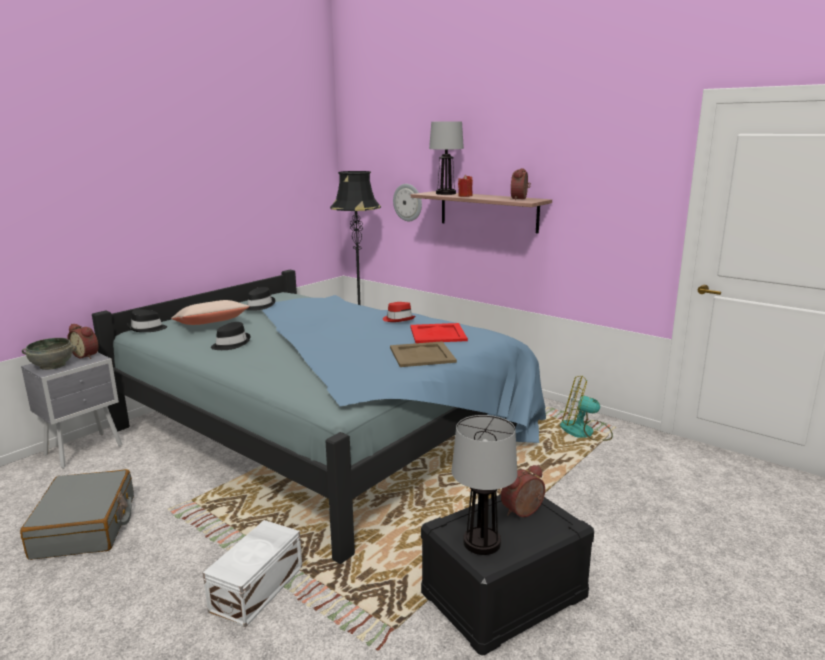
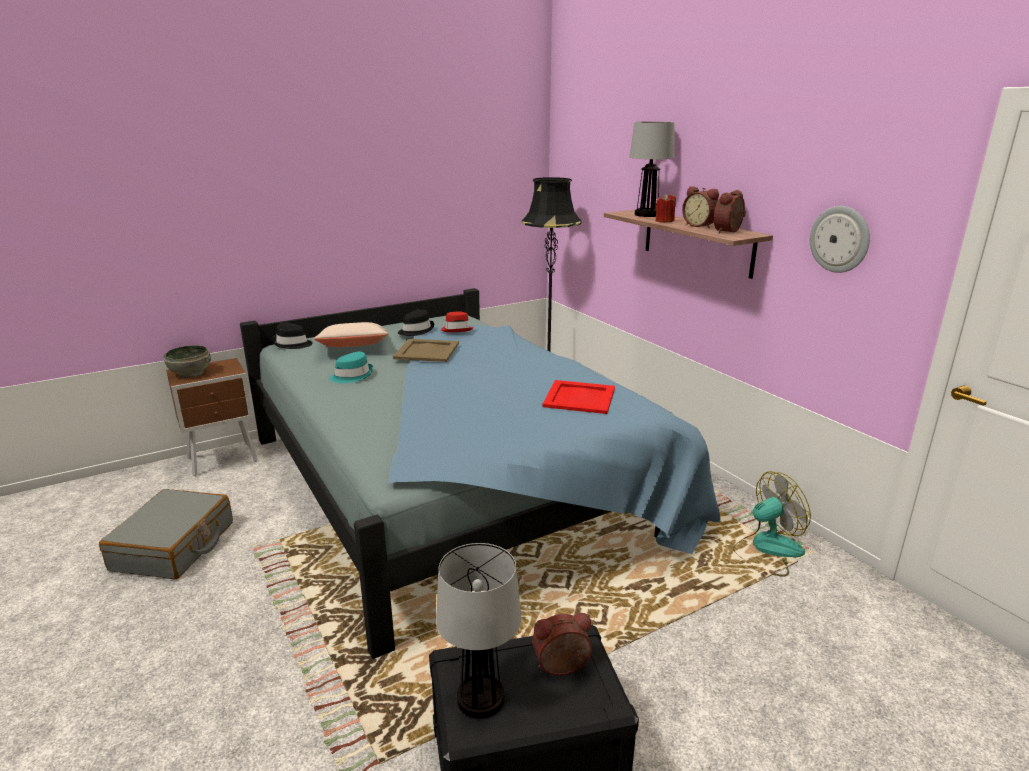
camera: 20 degrees right, 5 degrees up
(85, 450) = (224, 460): grey nightstand -> brown nightstand
(87, 355) = (228, 366): alarm clock -> alarm clock (700, 225)
(231, 344) = (352, 376): black hat -> turquoise hat
(259, 588) = (278, 664): white storage box -> none
(398, 319) = (549, 369): red hat -> red hat (457, 329)
(408, 202) = (613, 220): wall clock -> wall clock (840, 239)
(422, 355) = (537, 426): beige tray -> beige tray (427, 351)
(585, 432) = (767, 550): fan -> fan turned 120 degrees clockwise

